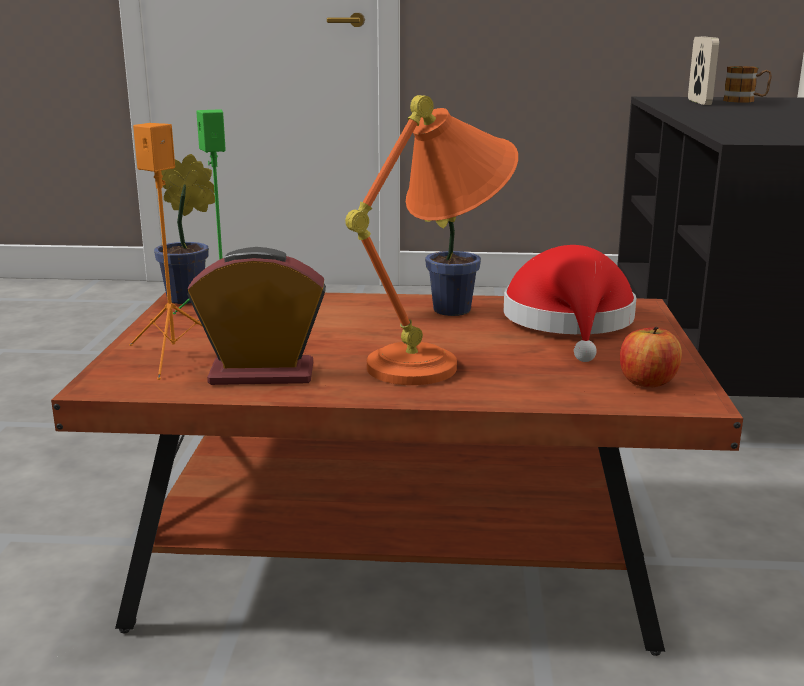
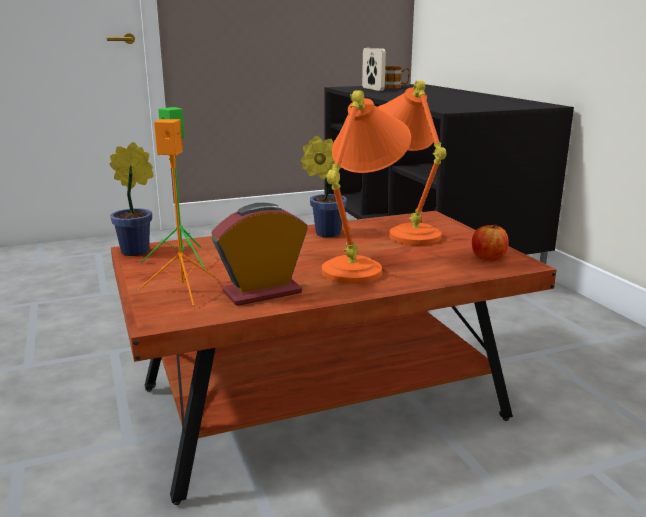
camera: 25 degrees left, 0 degrees up
(570, 323) = (405, 231): red hat -> orange table lamp

